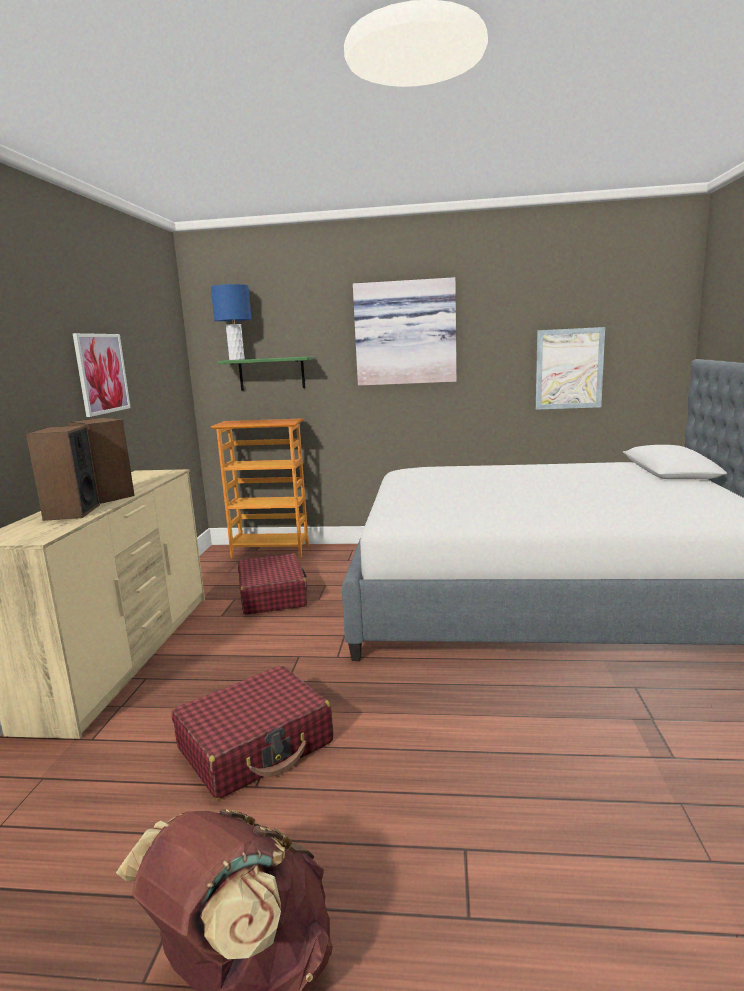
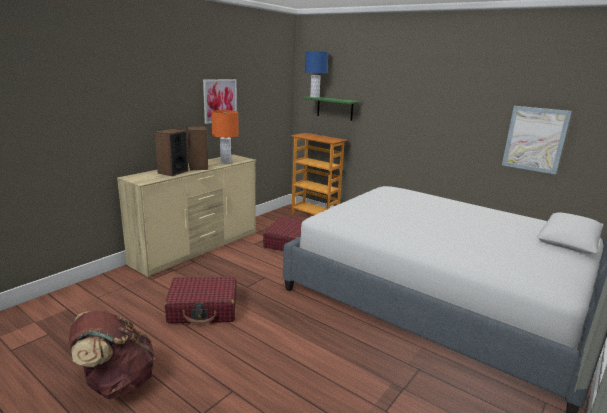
camera: 30 degrees right, 5 degrees up
(144, 481) = (226, 162): none -> orange table lamp
(405, 333) = (418, 94): picture -> none

